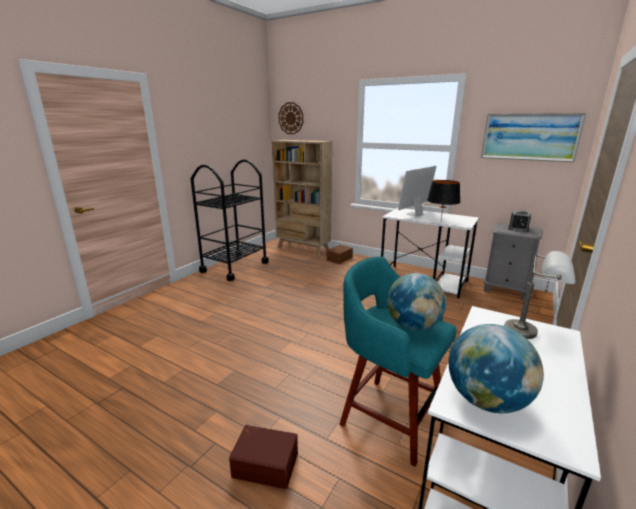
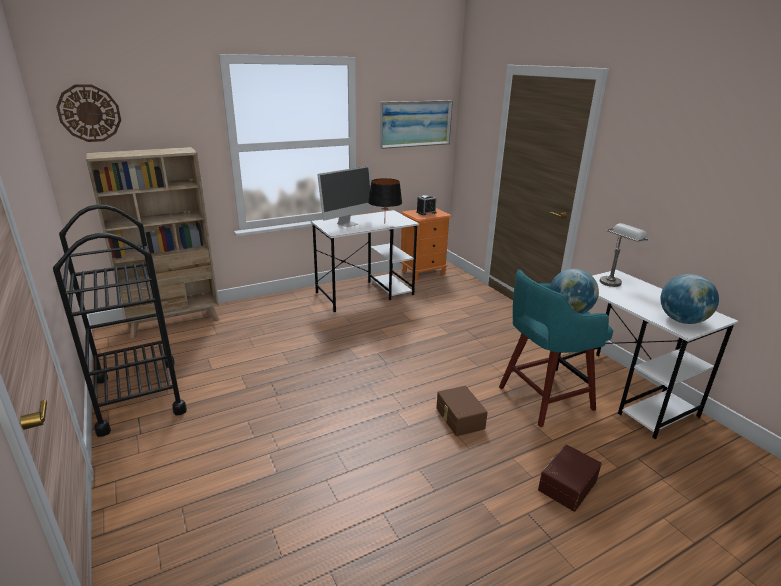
camera: 60 degrees left, 5 degrees up
(339, 258) = (247, 311): brown storage box -> brown storage box (459, 418)
(414, 214) = (347, 223): monitor -> monitor turned 120 degrees counterclockwise
(505, 290) = (423, 272): grey nightstand -> orange nightstand

